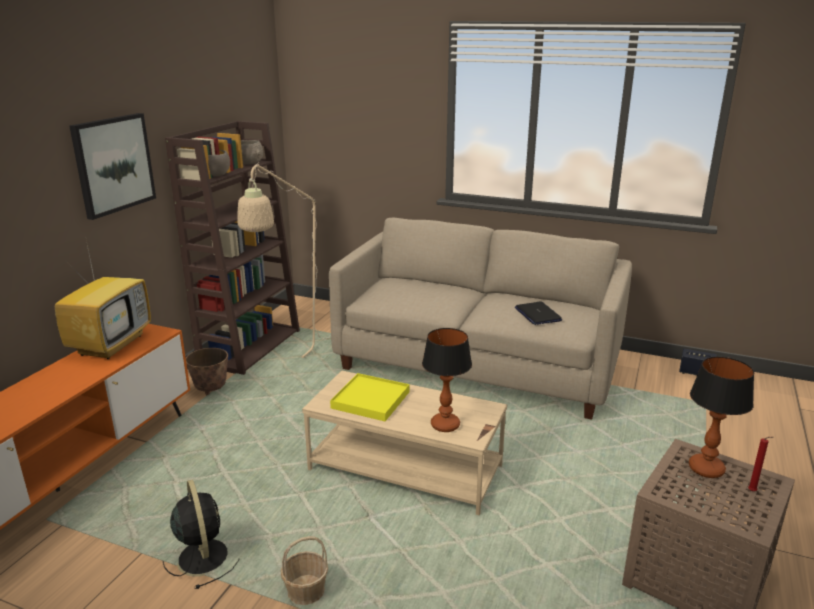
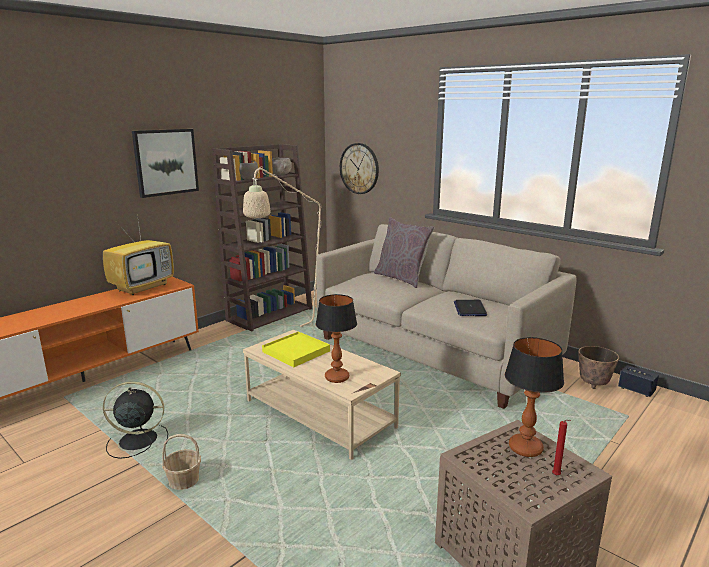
camera: 20 degrees right, 5 degrees down
(202, 555) = (136, 440): black fan -> black fan turned 90 degrees counterclockwise
(211, 390) = (223, 337): planter -> planter (593, 384)
(337, 145) = (359, 168): none -> wall clock
(431, 284) = (401, 278): none -> grey pillow

